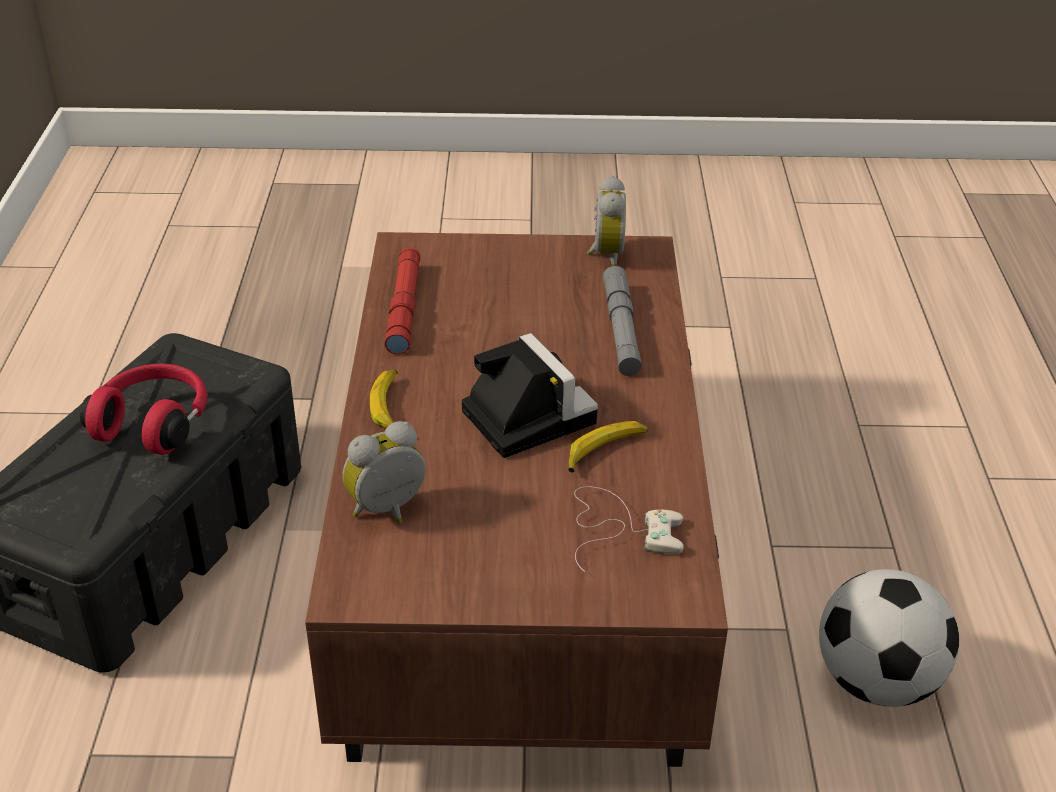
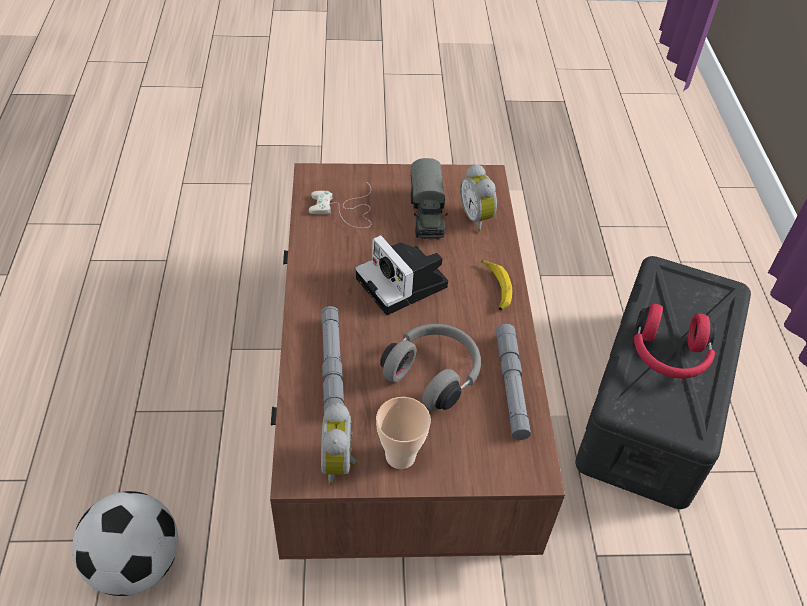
camera: 175 degrees right, 10 degrees up
(389, 511) = (477, 218): alarm clock -> alarm clock turned 105 degrees clockwise
(404, 308) = (511, 385): red flashlight -> grey flashlight
(476, 517) = (427, 215): none -> toy truck
(496, 320) = (434, 374): none -> grey headphones
(541, 258) = (400, 456): none -> cup
(604, 451) = (351, 258): banana -> none
(876, 681) = (187, 317): football -> football (135, 564)

